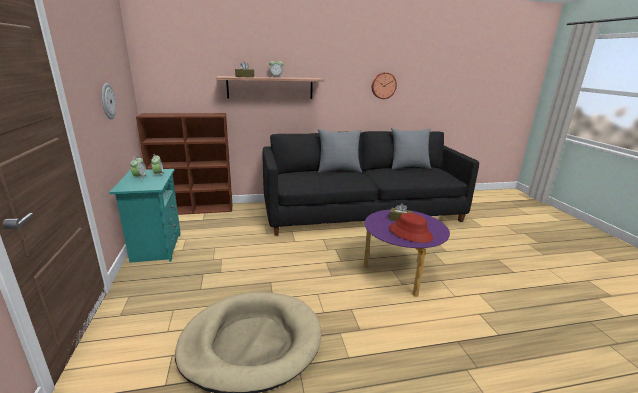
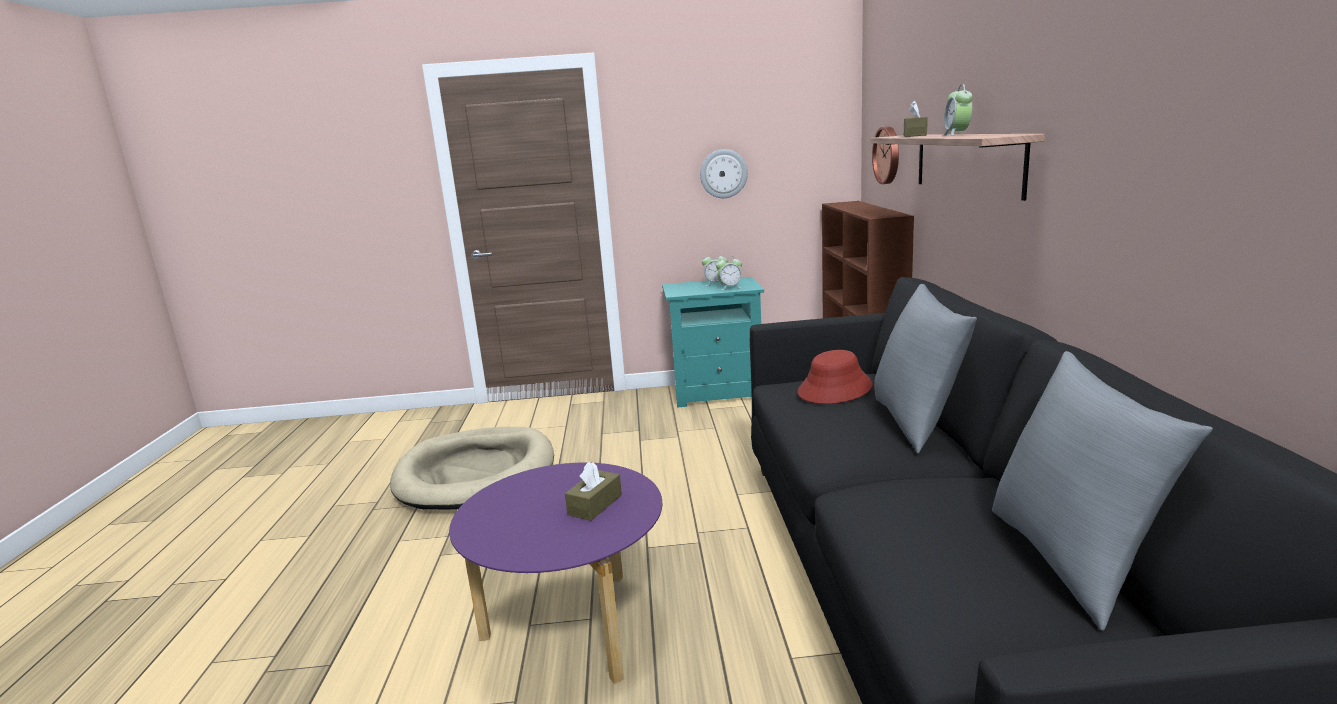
camera: 100 degrees right, 5 degrees down
(383, 85) = (1228, 164): wall clock -> wall clock (888, 155)
(410, 233) = (520, 509): red hat -> red hat (835, 389)

